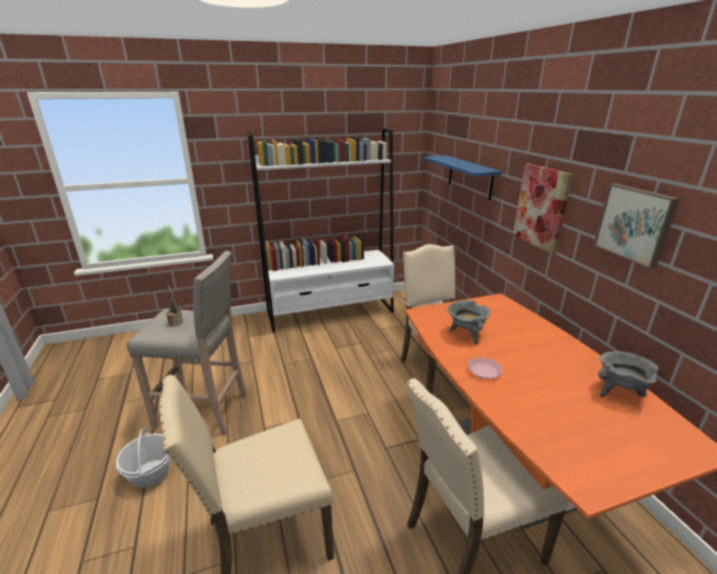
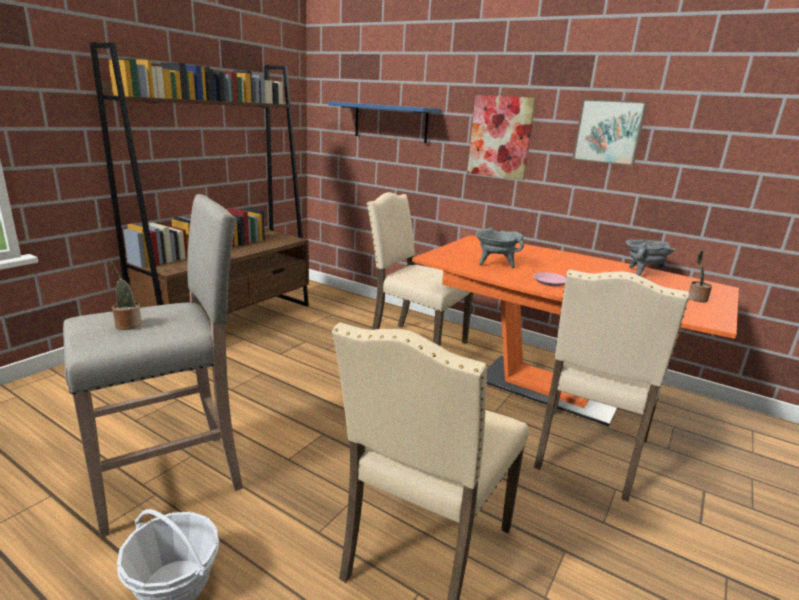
camera: 40 degrees left, 5 degrees down
(331, 312) = (230, 322): white bookcase -> brown bookcase
(626, 451) = (696, 299): none -> potted plant

